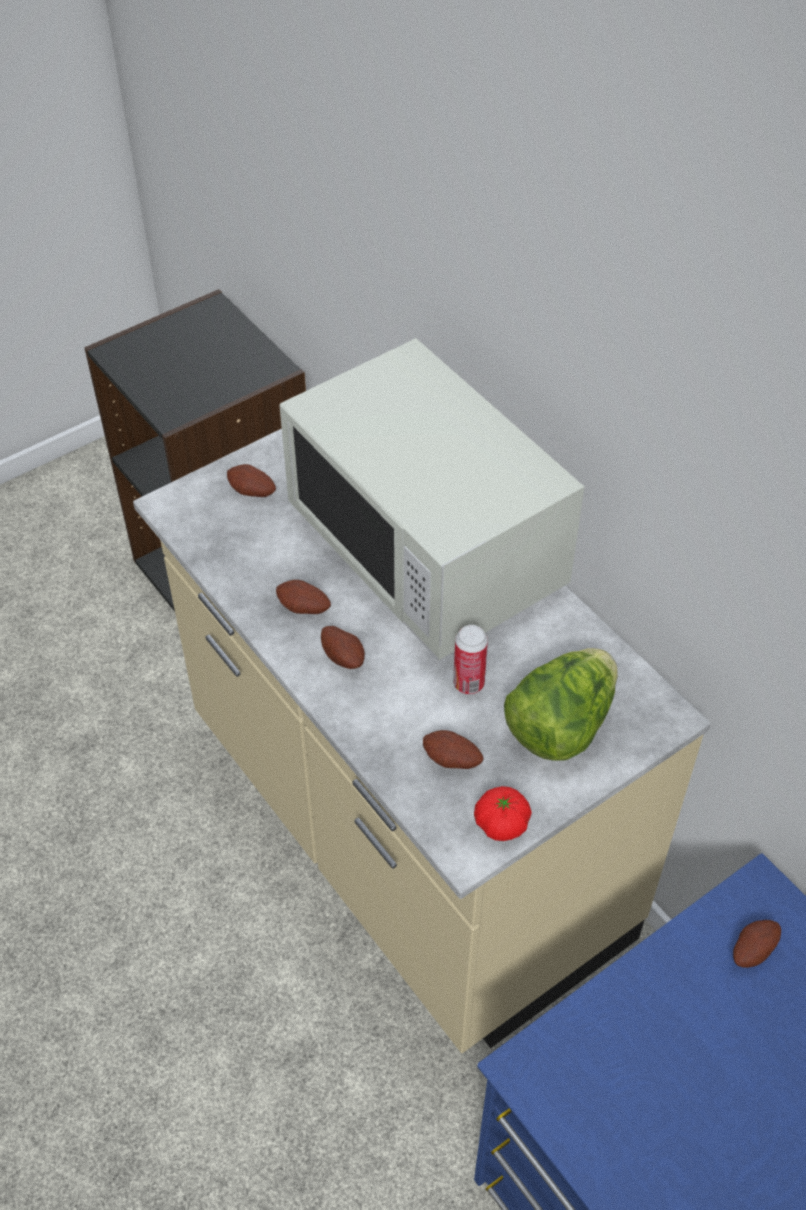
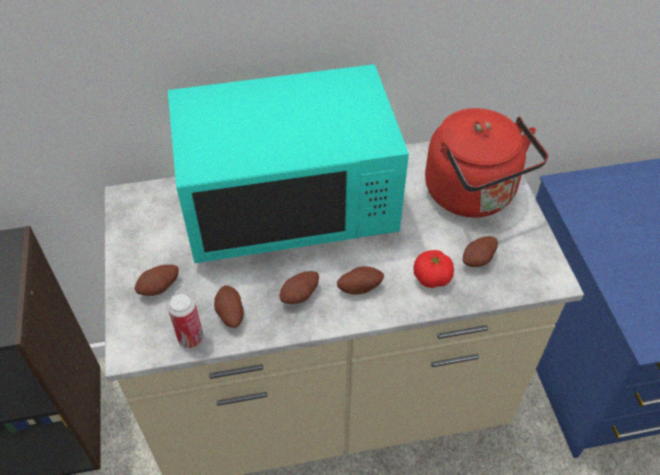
camera: 65 degrees left, 0 degrees up
(428, 550) = (289, 205): white microwave -> turquoise microwave
(468, 683) = (418, 227): can -> can (190, 338)
(501, 824) = (538, 253): tomato -> tomato (432, 277)
(560, 725) = (473, 195): lettuce -> red kettle
(751, 950) = (600, 206): potato -> potato (230, 314)

